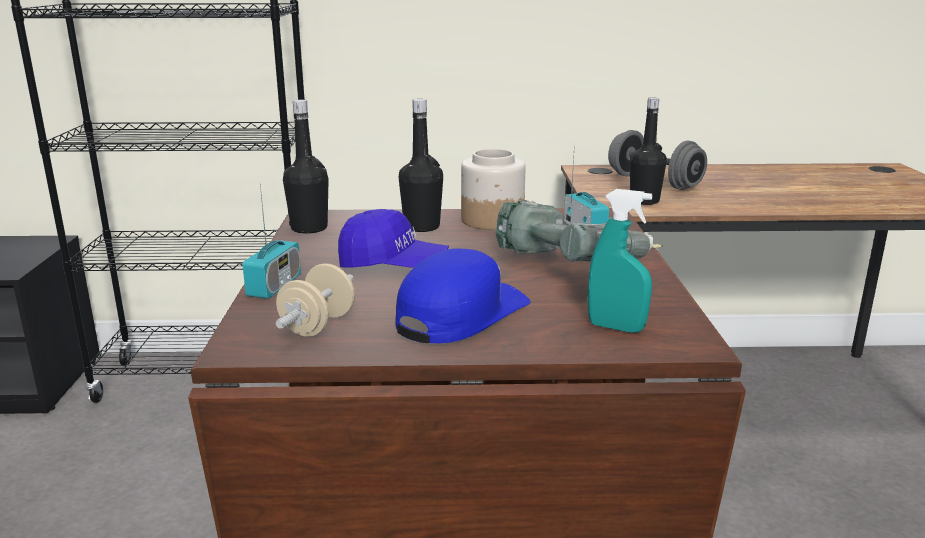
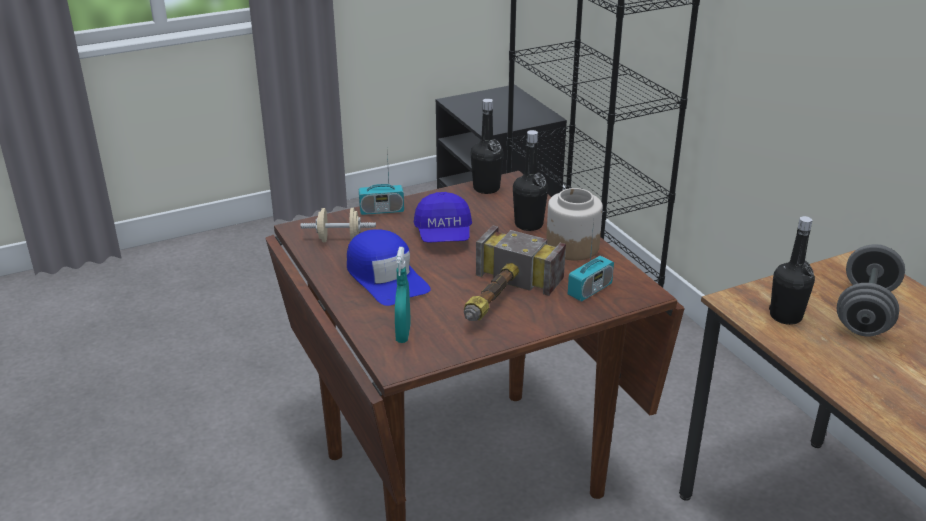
camera: 65 degrees right, 10 degrees up
(461, 314) = (385, 277): blue cap -> blue cap turned 45 degrees clockwise
(573, 267) = (499, 300): power drill -> hammer

